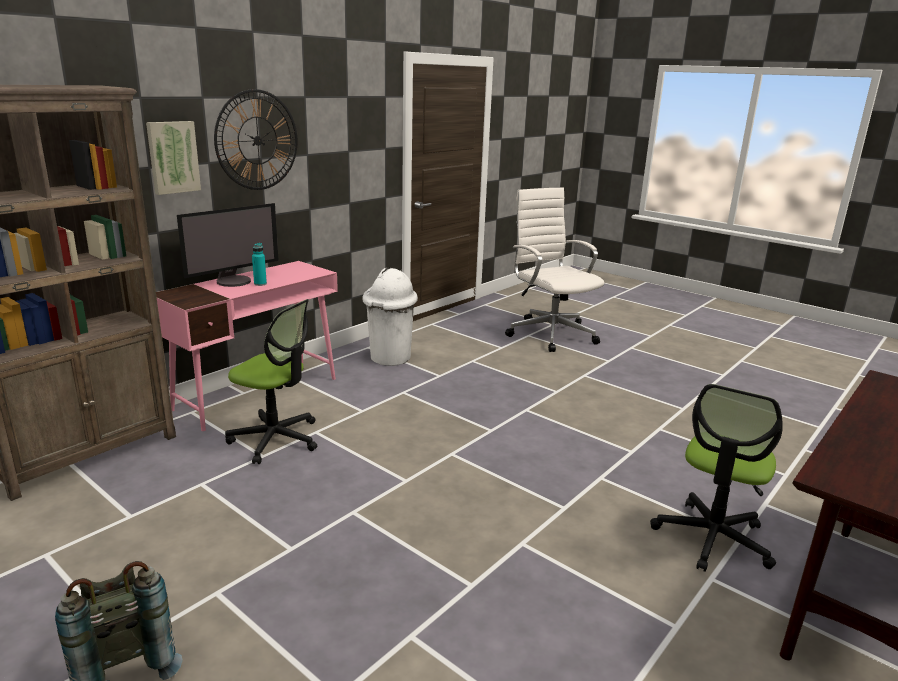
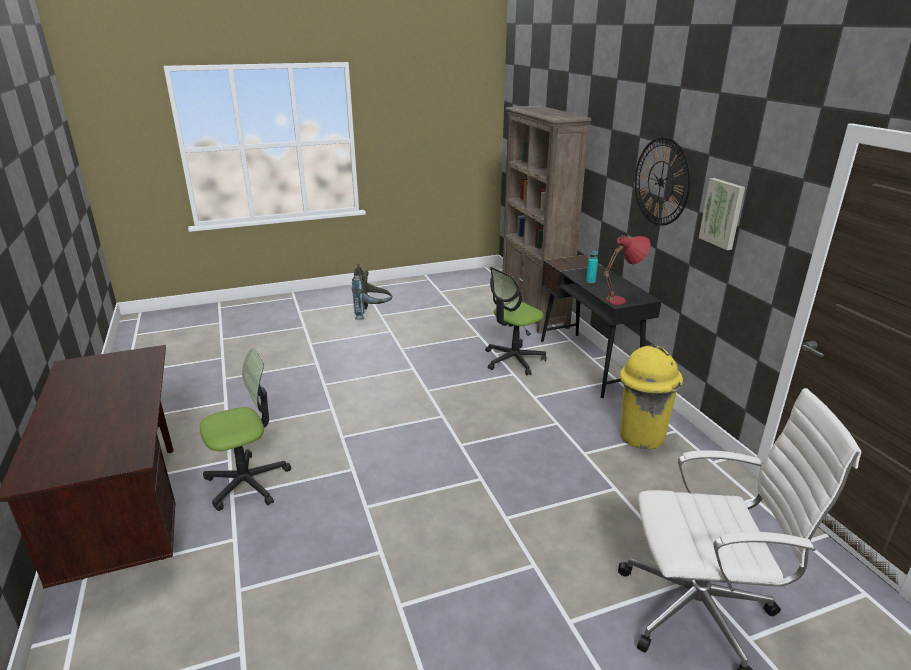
camera: 120 degrees right, 5 degrees up
(172, 157) = (614, 174): picture -> picture (723, 213)
(233, 281) = (601, 275): monitor -> none
(258, 393) = (588, 363): pink desk -> black desk
(309, 271) = (622, 300): none -> red table lamp
(389, 358) = (641, 436): white trash can -> yellow trash can
(712, 538) = (247, 483): office chair -> office chair turned 90 degrees clockwise

